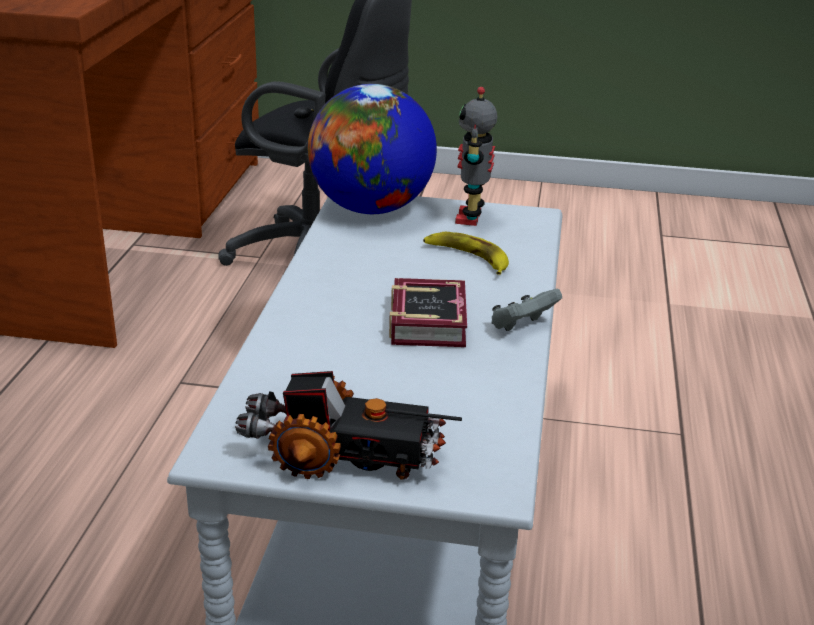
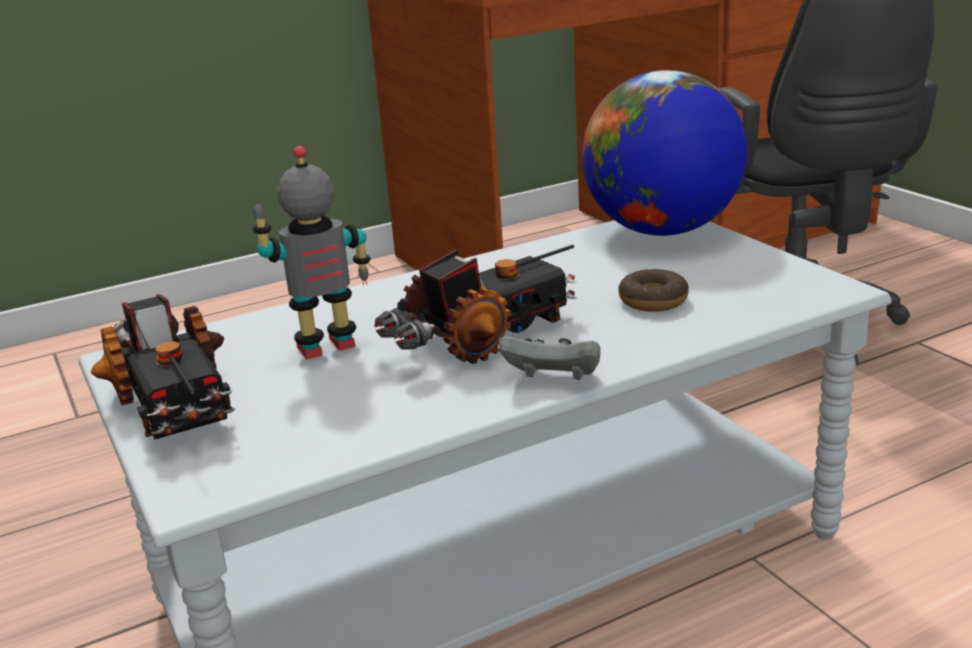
camera: 55 degrees right, 5 degrees down
(431, 320) = (485, 337): book -> toy truck
(467, 258) = (653, 301): banana -> donut
(471, 218) = (748, 268): toy robot -> toy robot (327, 349)

